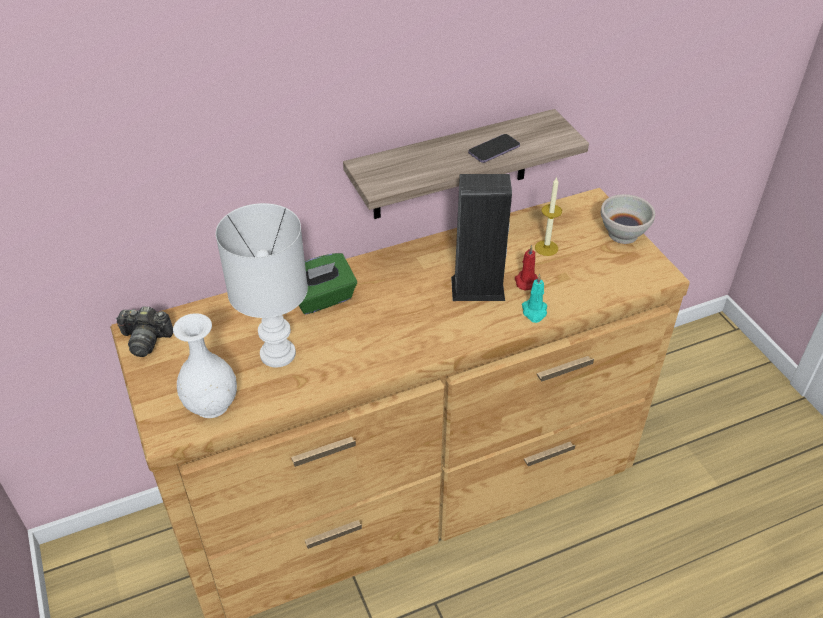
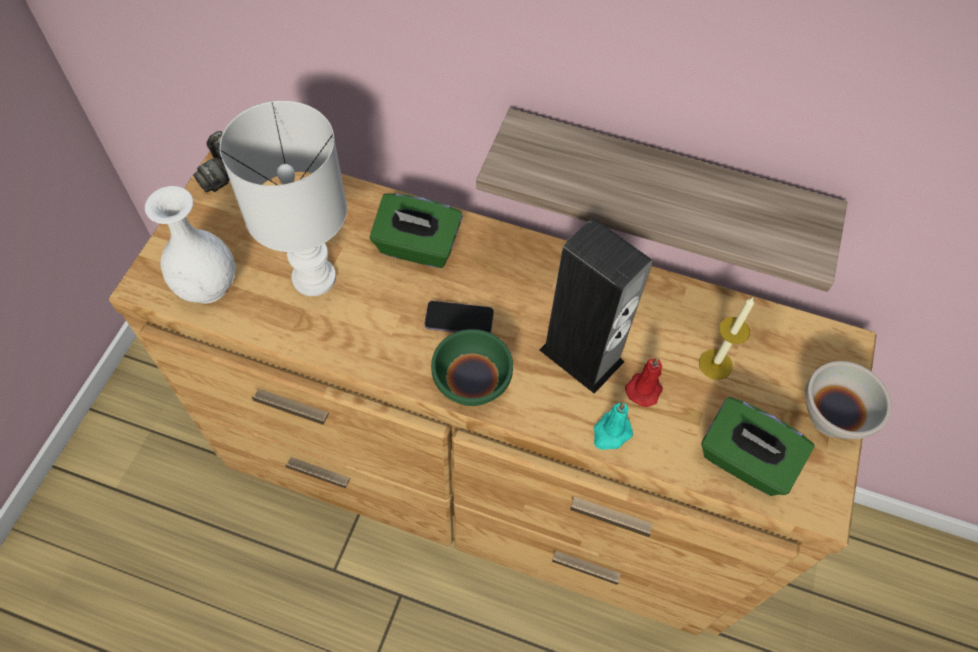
camera: 40 degrees right, 15 degrees up
(437, 342) = (470, 385): none -> green bowl
(494, 150) = (696, 209): phone -> phone (459, 319)
(608, 279) = (744, 460): none -> green tissue box

